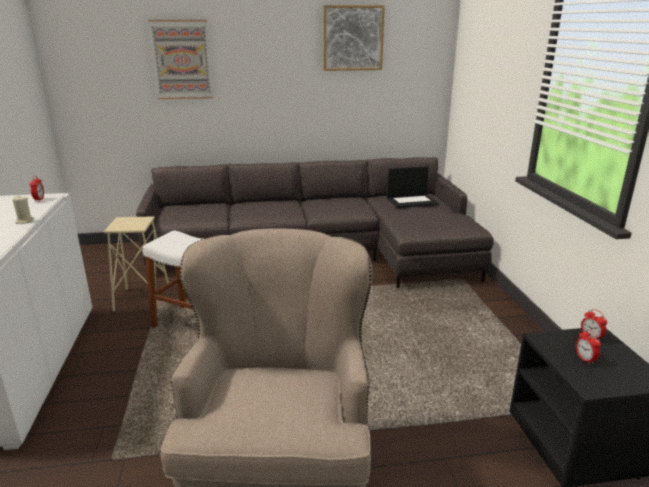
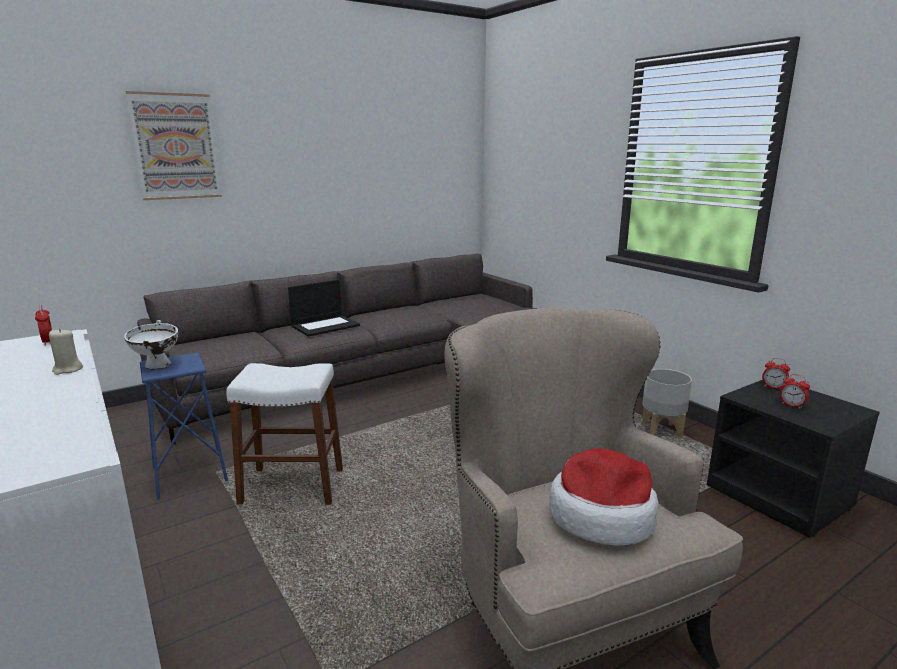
camera: 25 degrees left, 5 degrees down
(120, 223) = (157, 367): none -> white bowl
(142, 299) = (190, 474): beige stool -> blue stool
(274, 403) = (602, 516): none -> hat
(353, 38) = (383, 123): picture -> none
(412, 201) = (474, 301): laptop -> laptop (325, 326)
(519, 351) = (662, 430): none -> grey planter

